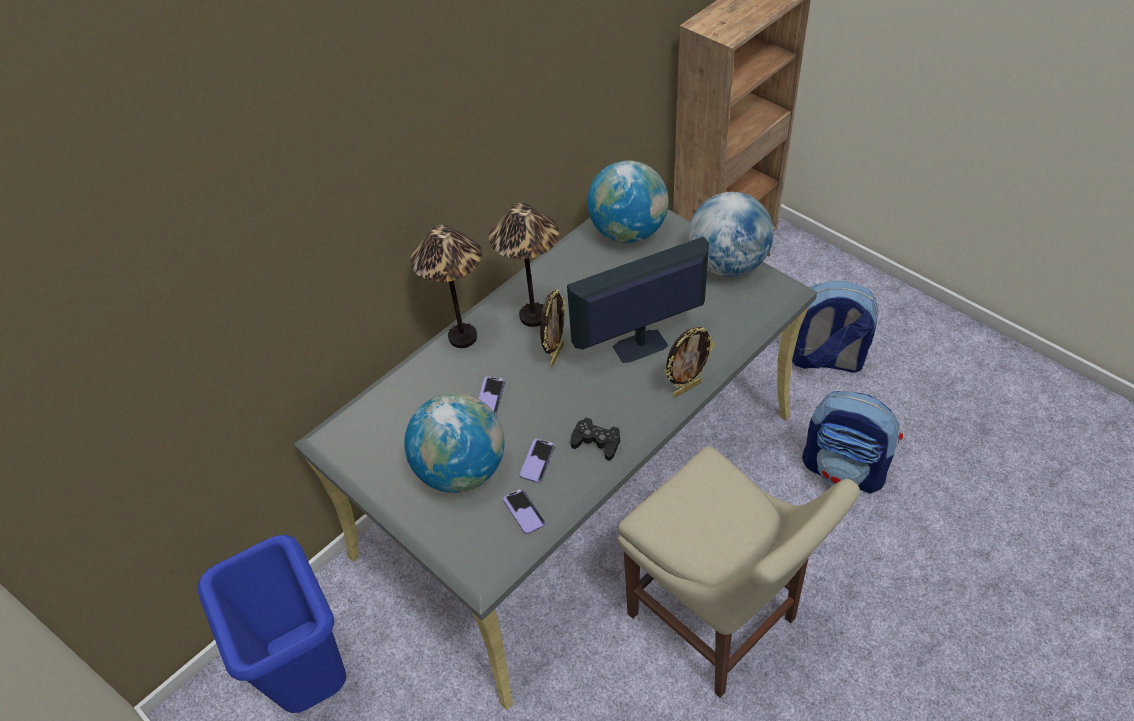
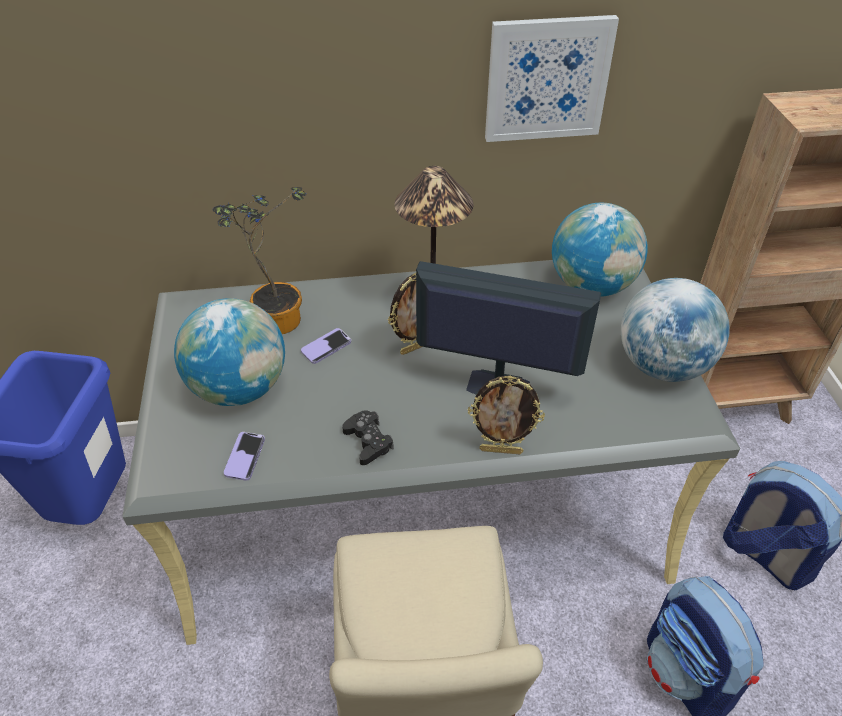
camera: 35 degrees right, 5 degrees down
(424, 400) = (275, 317): none -> potted plant
(463, 338) = (357, 289): table lamp -> none
(537, 461) = (303, 423): phone -> none
(542, 90) = (547, 79): none -> picture

